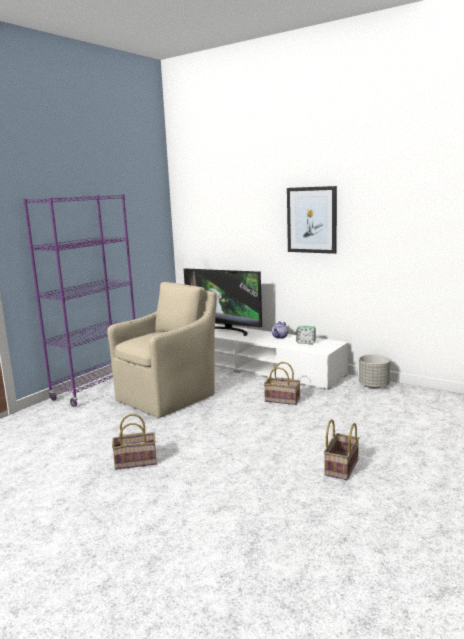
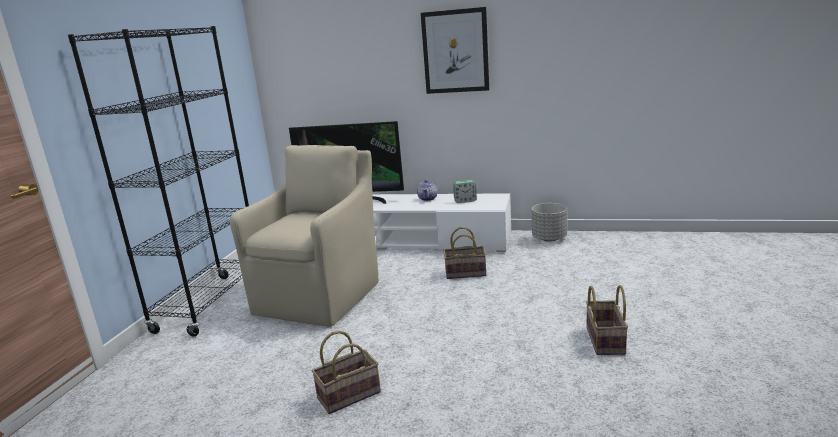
camera: 20 degrees left, 5 degrees up
(97, 389) = (210, 304): purple bookcase -> black bookcase

